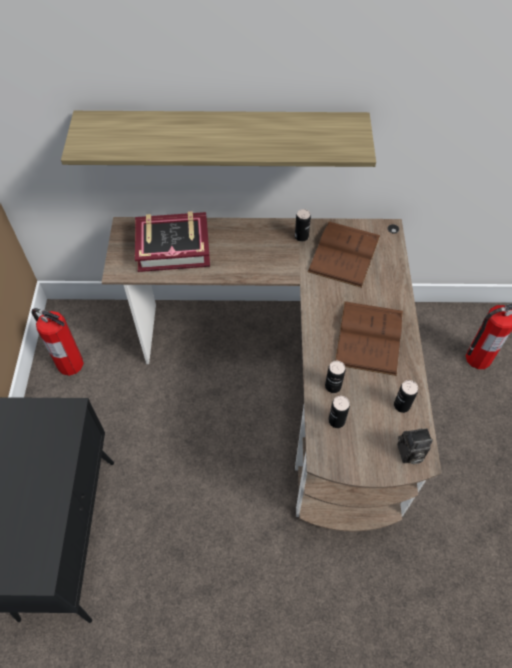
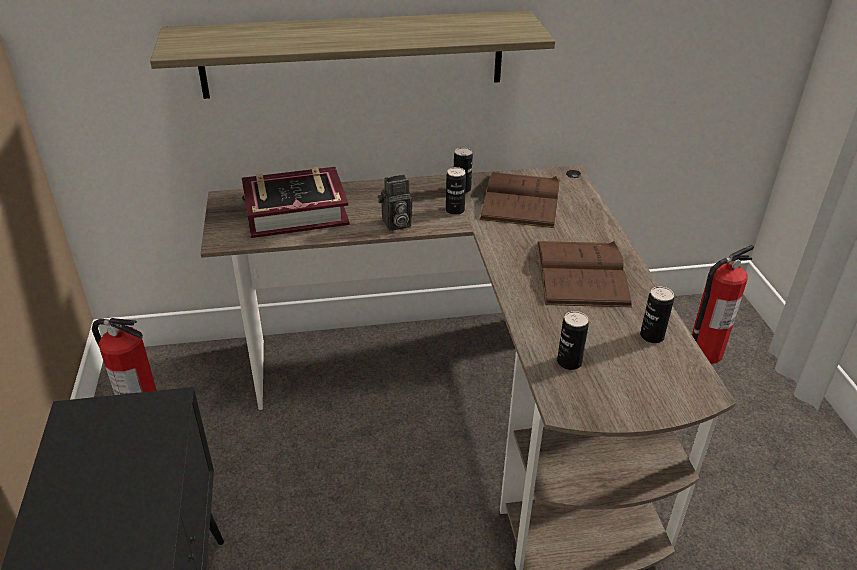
camera: 10 degrees left, 20 degrees down
(333, 386) = (551, 326): can -> can (455, 210)
(409, 454) = (683, 387): camera -> camera (395, 224)

